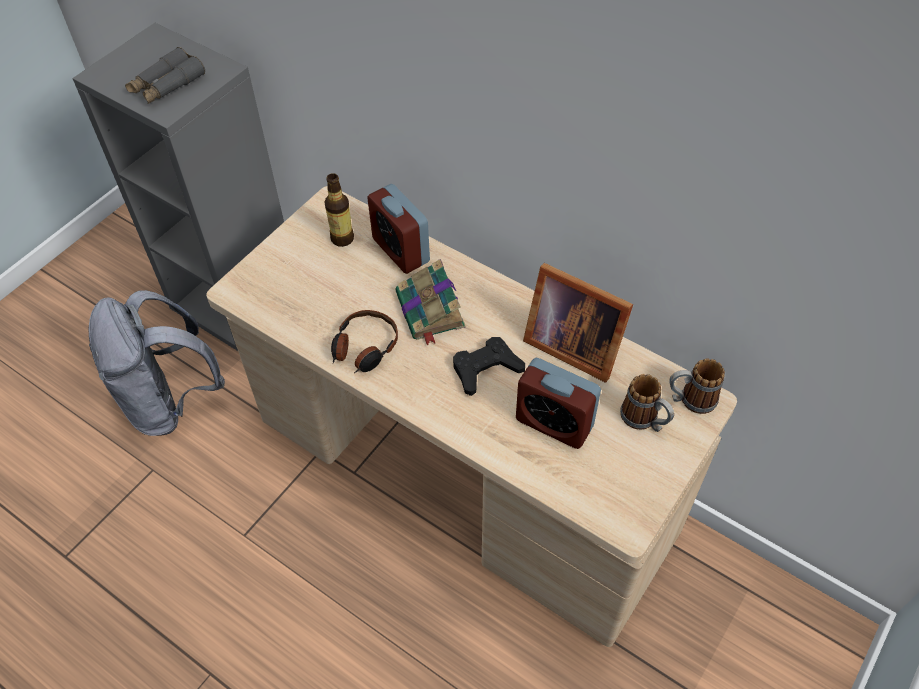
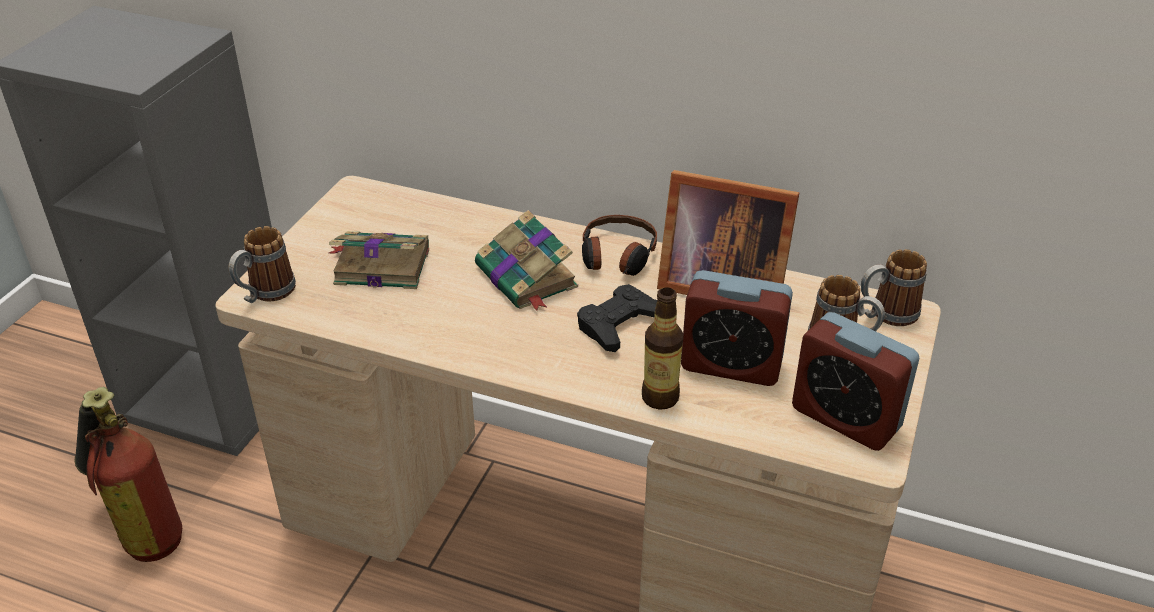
camera: 15 degrees left, 15 degrees down
(167, 85) = (128, 57): grey binoculars -> none
(170, 401) = (141, 530): grey backpack -> fire extinguisher
(242, 291) = (265, 294): none -> mug
(328, 279) = (380, 266): none -> book
(342, 238) = (385, 223): bottle -> bottle (660, 398)
(364, 348) = (453, 328): headphones -> headphones (617, 256)
(401, 250) = (466, 224): alarm clock -> alarm clock (845, 418)

